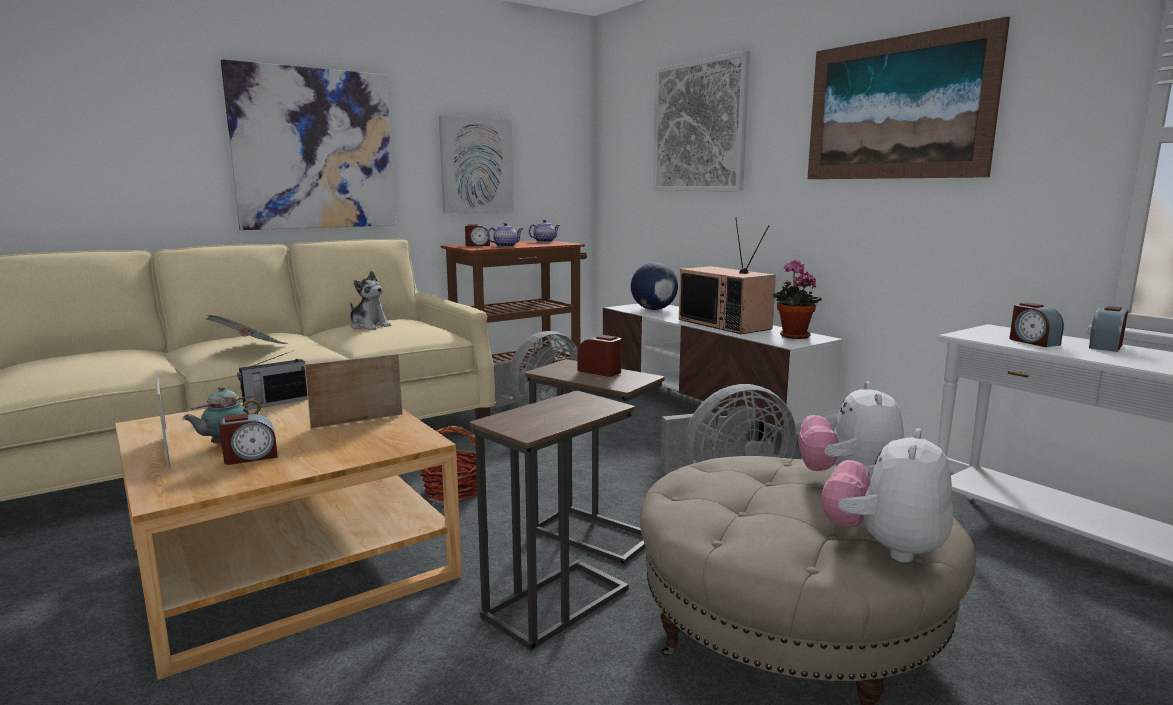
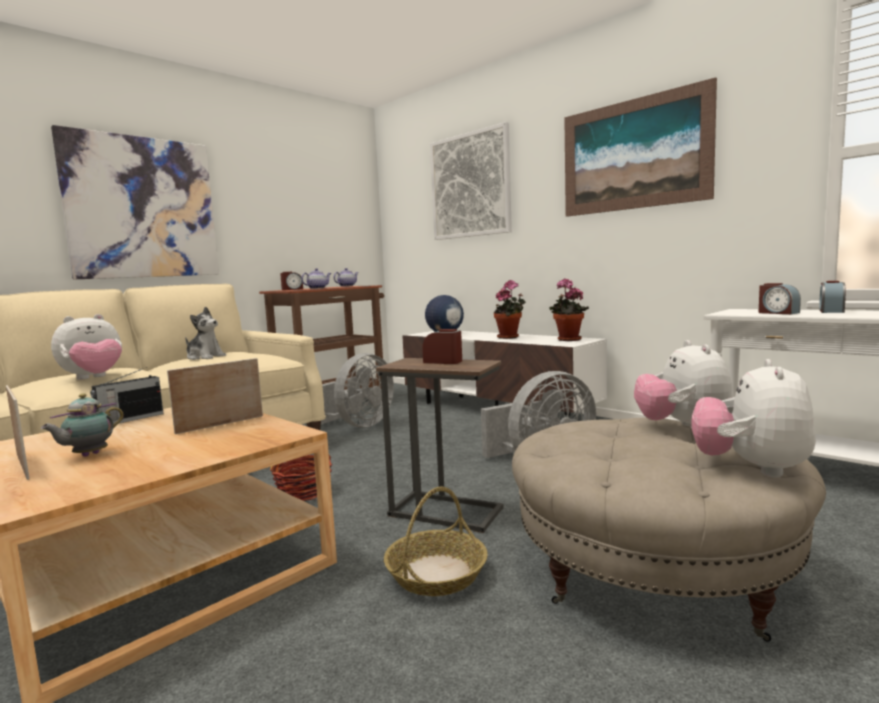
camera: 10 degrees left, 5 degrees down
(249, 349) = (94, 378): newspaper -> plush toy
(251, 457) = (119, 462): alarm clock -> none
(476, 166) = (286, 224): picture -> none
(556, 604) = (436, 574): brown side table -> basket
(726, 324) = (510, 337): television -> potted plant

